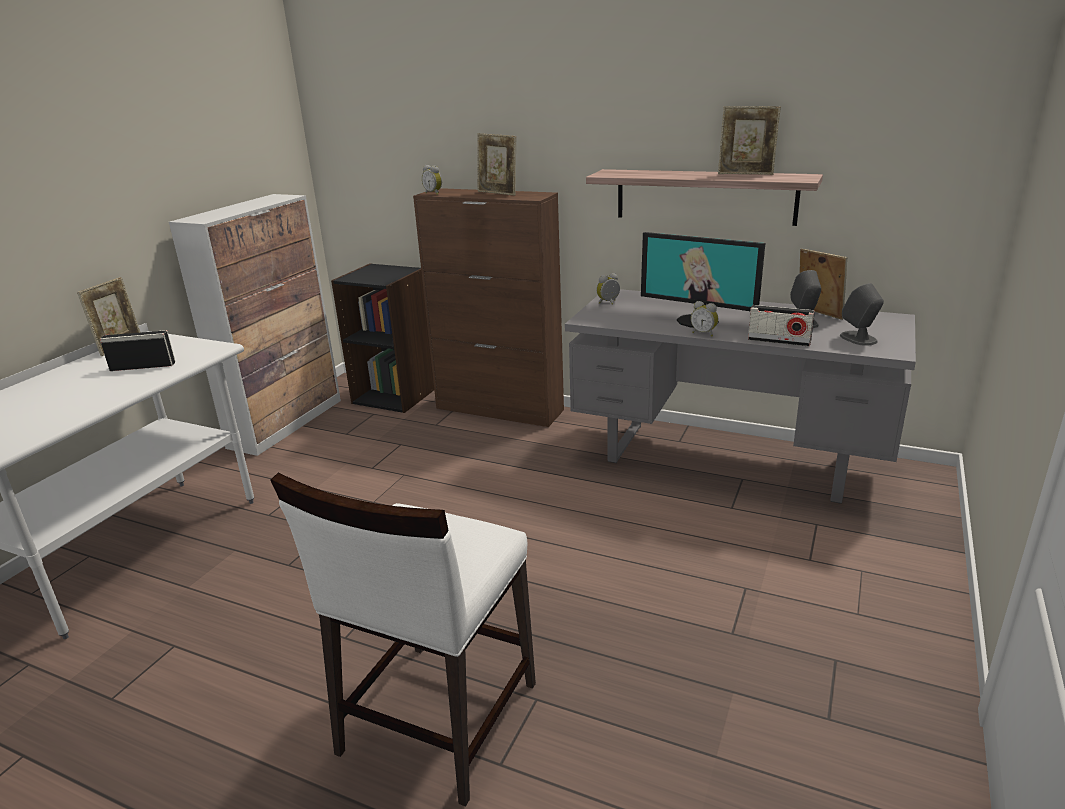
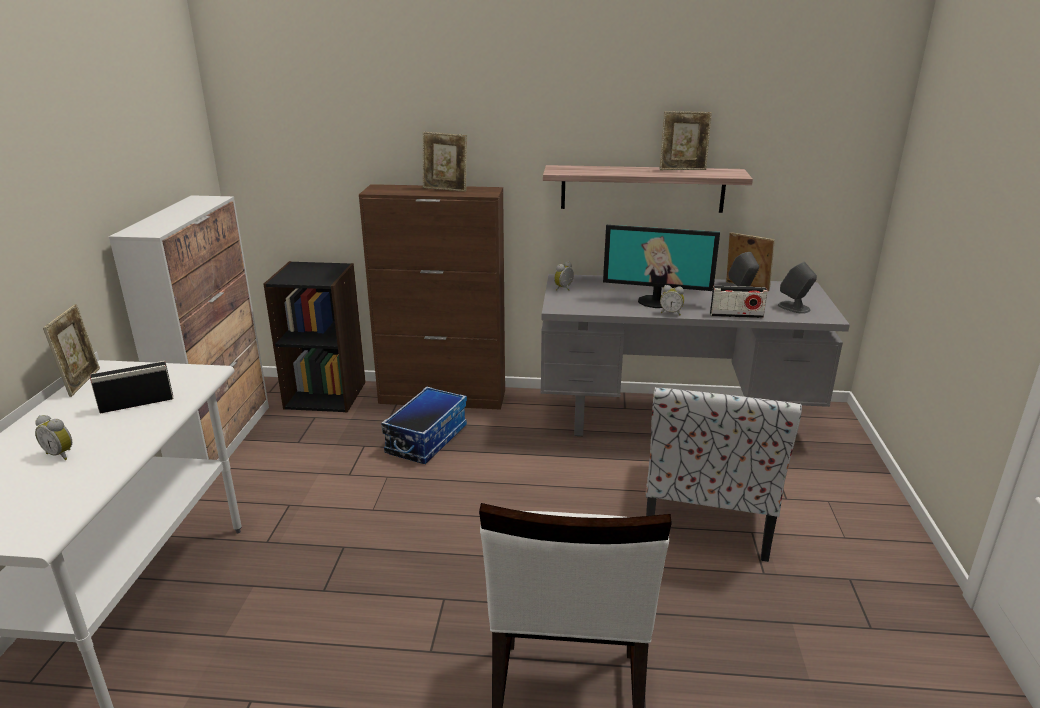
camera: 20 degrees left, 0 degrees up
(434, 193) = (378, 191): alarm clock -> alarm clock (61, 454)
(460, 446) = (426, 439): none -> storage box
(706, 558) = (707, 511): none -> chair

